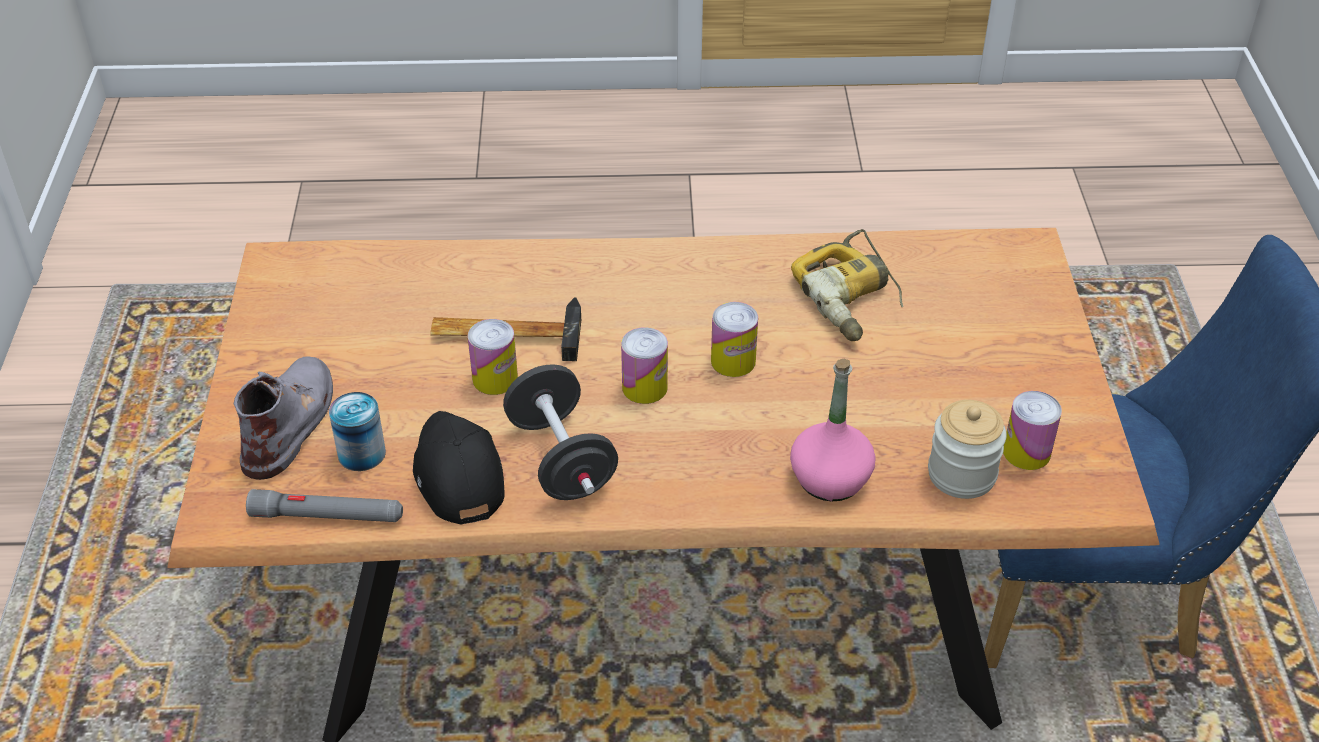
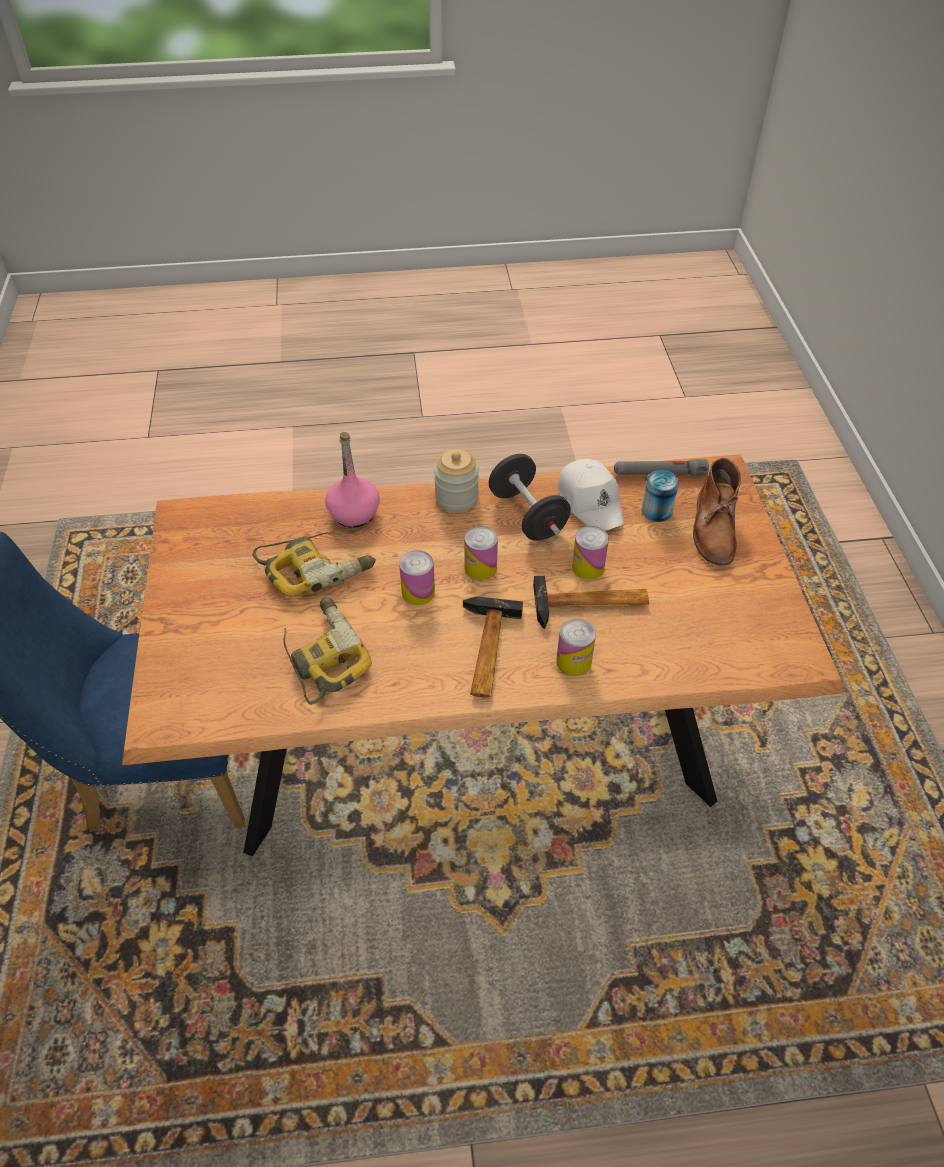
camera: 175 degrees right, 5 degrees up
(290, 421) = (714, 528): grey boot -> brown boot
(457, 474) = (591, 501): black cap -> white cap
(652, 290) = (485, 651): none -> hammer
(876, 401) = (316, 568): none -> power drill
(961, 474) = (268, 521): jar -> jar (456, 497)
(1026, 452) = (221, 538): can -> can (573, 661)

